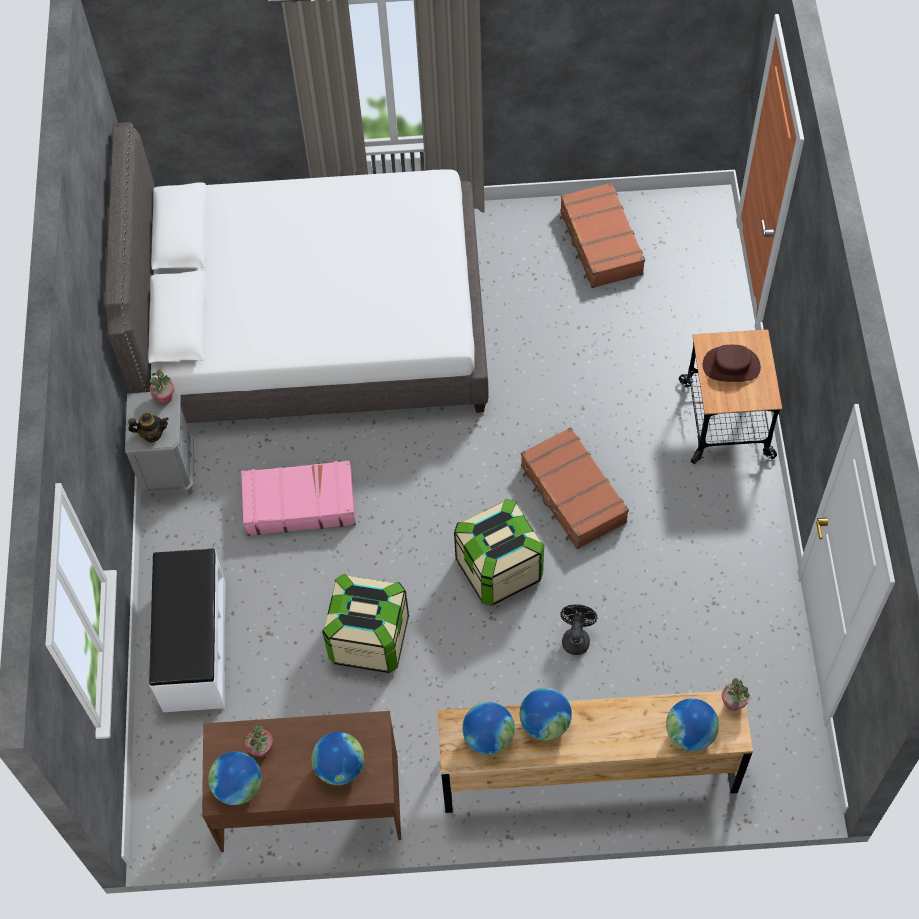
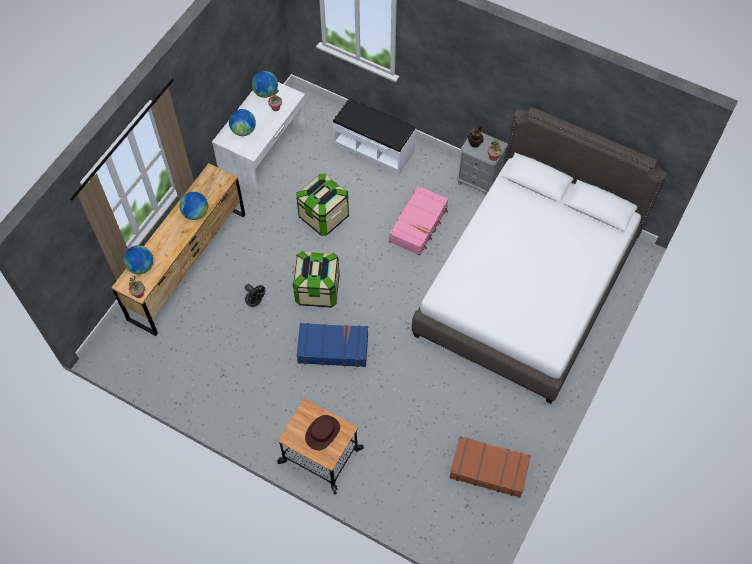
camera: 120 degrees right, 0 degrees up
(310, 801) = (265, 155): brown desk -> white desk
(488, 736) = (208, 188): globe -> none
(572, 495) = (333, 348): brown suitcase -> blue suitcase

